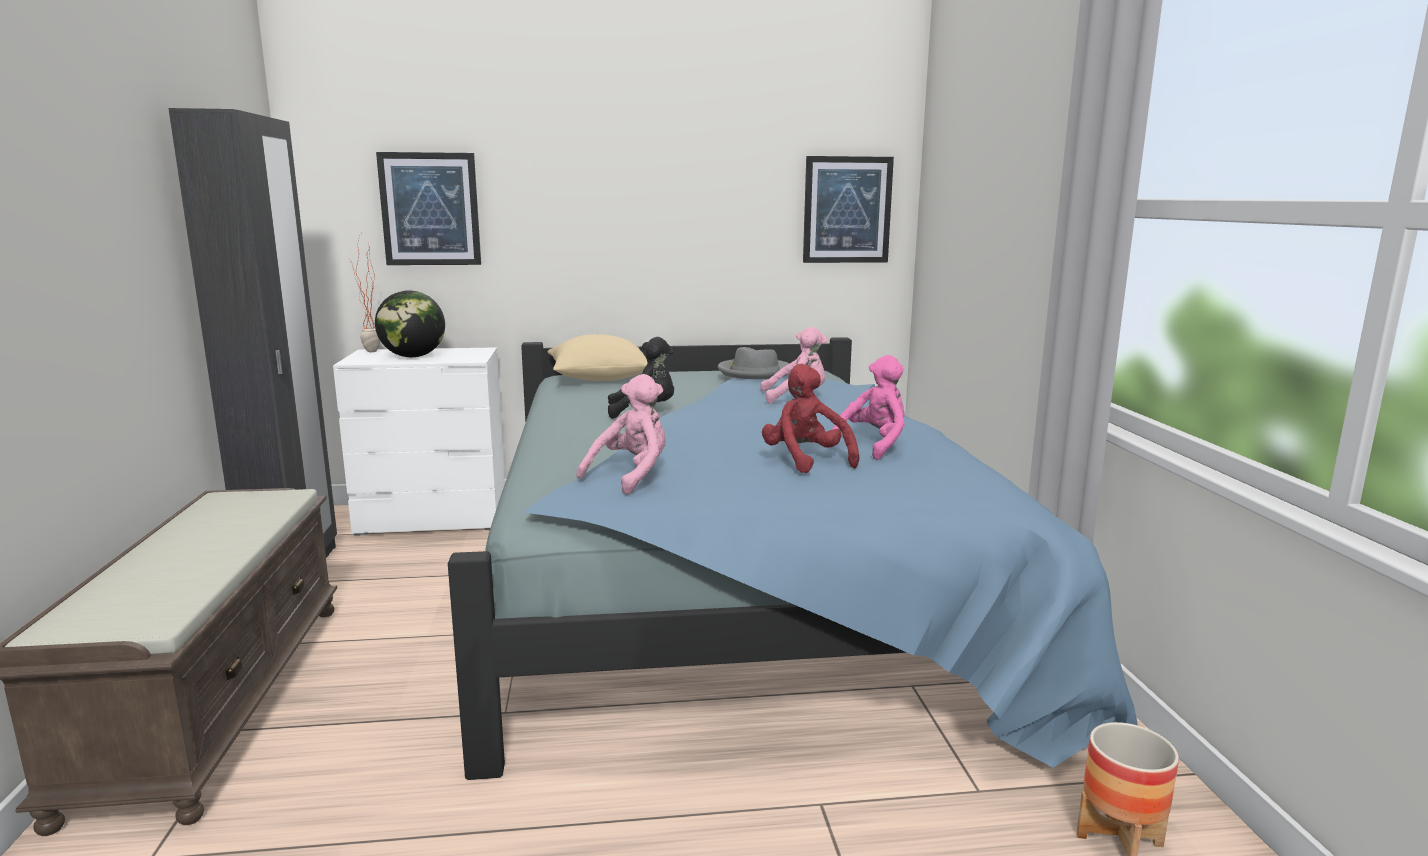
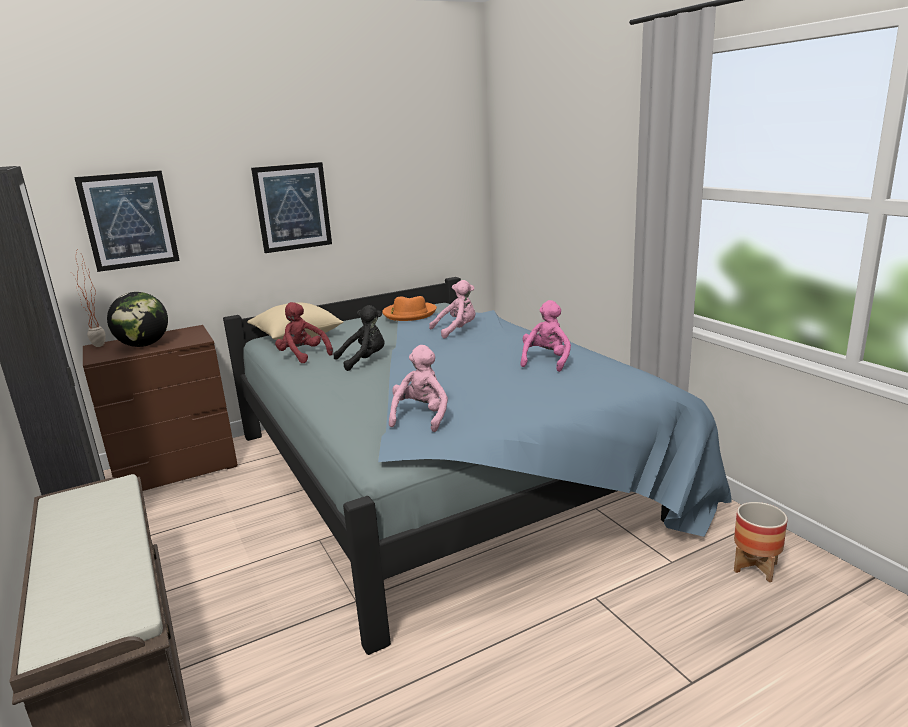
camera: 20 degrees left, 5 degrees up
(434, 519) = (177, 469): white dresser -> brown dresser
(754, 372) = (409, 314): grey hat -> orange hat
(805, 460) = (518, 381): red plush toy -> red plush toy (303, 356)
(847, 210) = (445, 186): picture -> picture (292, 207)

